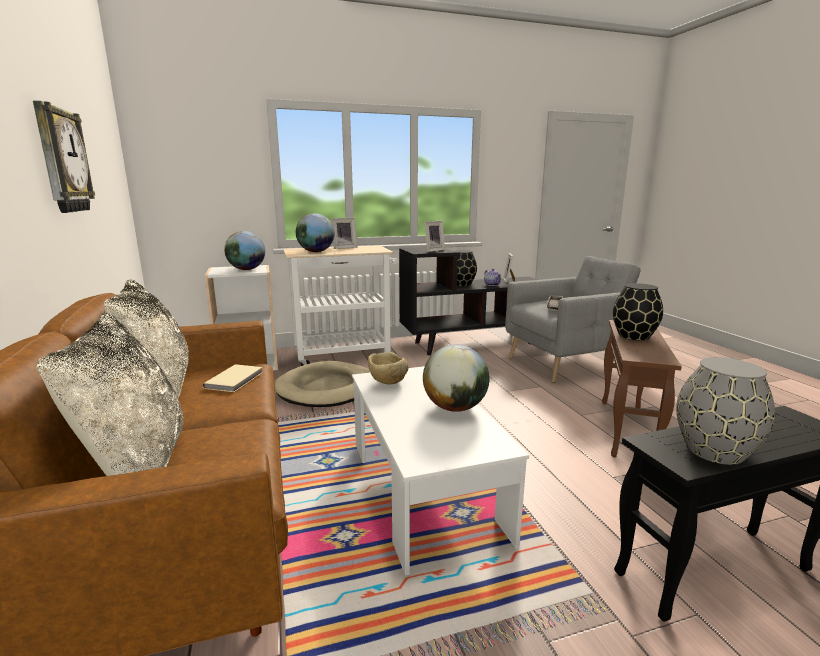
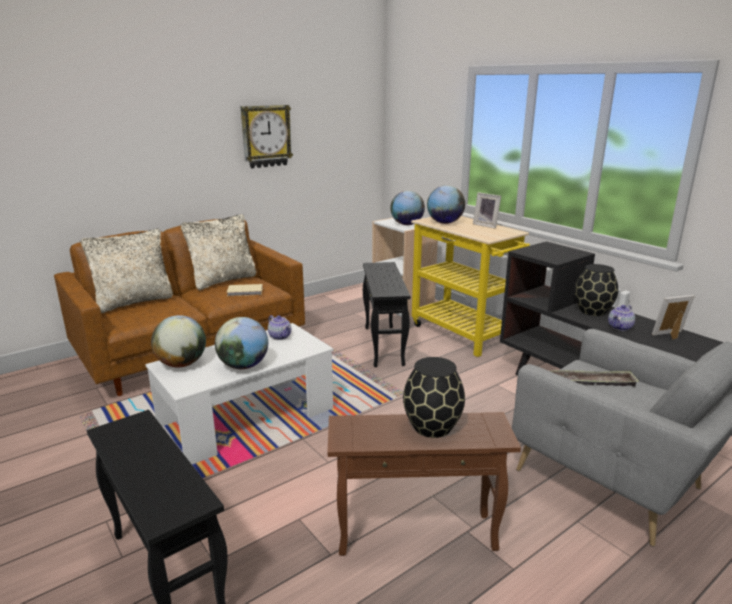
camera: 70 degrees right, 5 degrees up
(328, 388) = (384, 345): beige dog bed -> black side table
(344, 356) = (462, 334): white cart -> yellow cart
(387, 383) = (280, 336): beige bowl -> teapot
(425, 446) = (182, 364): none -> globe
(433, 250) = (550, 254): picture frame -> none
(715, 451) = (124, 446): grey vase -> none

